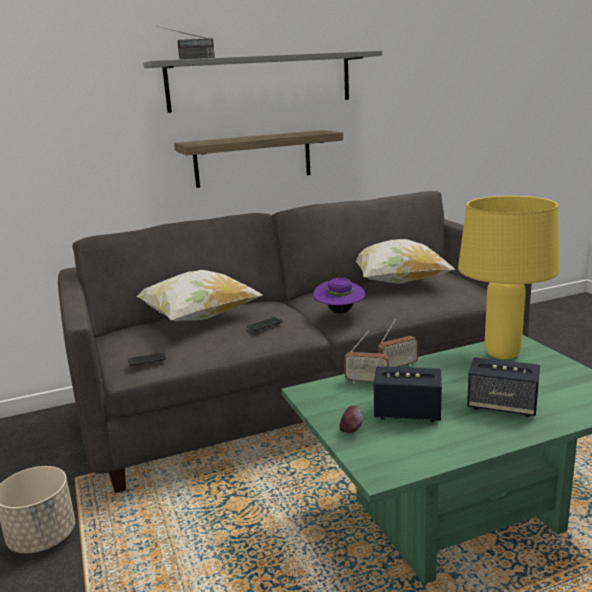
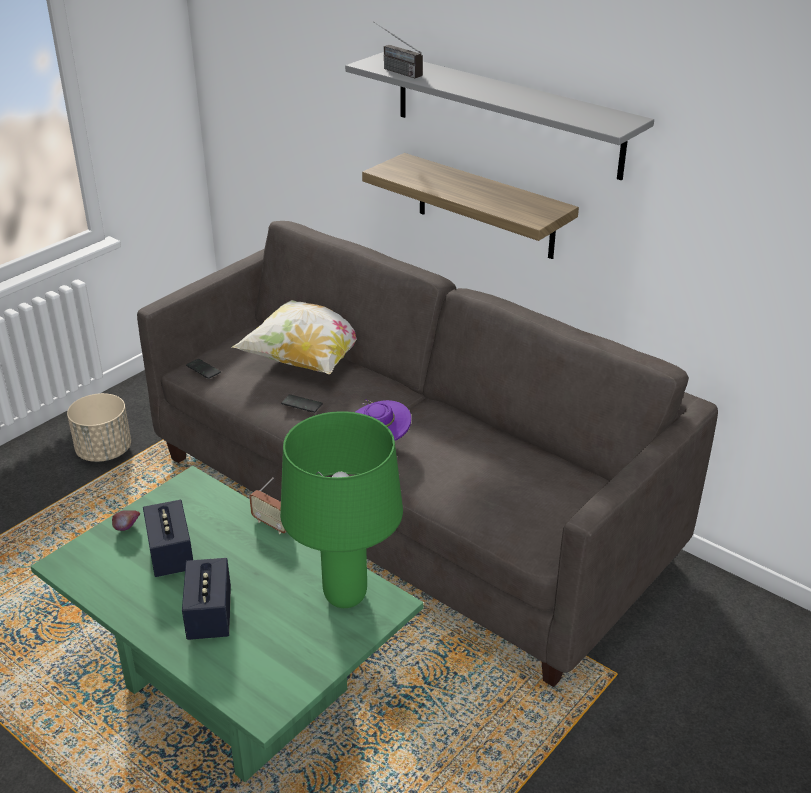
camera: 60 degrees right, 15 degrees up
(367, 382) = (227, 513): radio -> none
(397, 282) = (515, 459): pillow -> none
(501, 354) = (344, 596): yellow table lamp -> green table lamp

